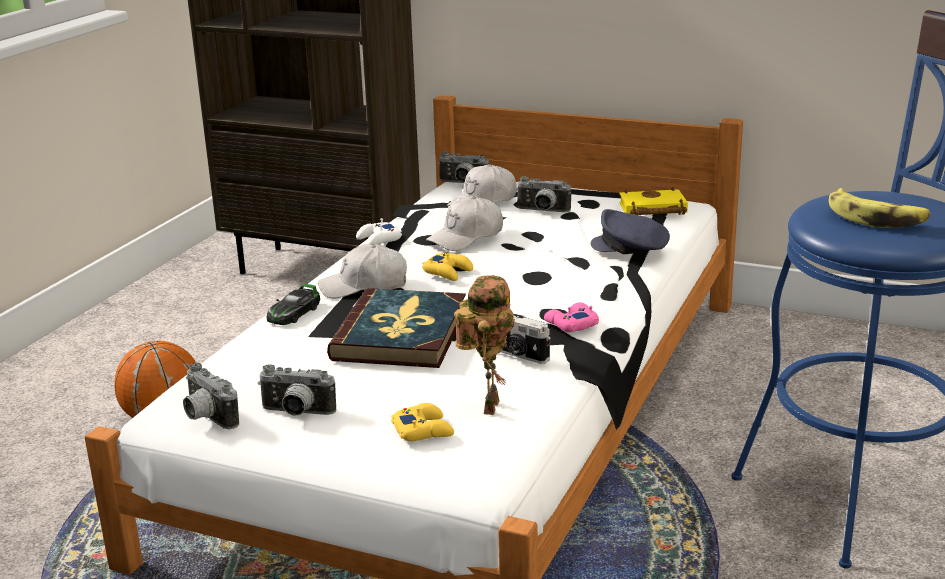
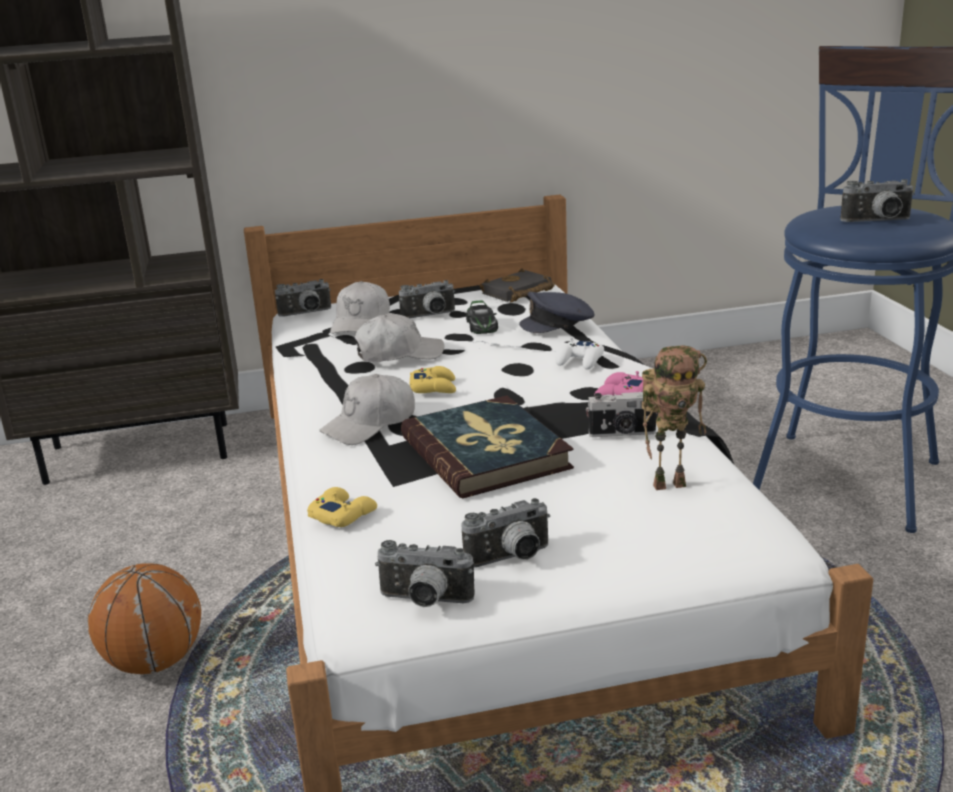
camera: 35 degrees left, 0 degrees up
(294, 312) = (338, 470): toy car -> toy car (481, 325)
(378, 240) = (312, 380): white game controller -> white game controller (580, 360)
(423, 430) = (655, 525): yellow game controller -> yellow game controller (342, 514)
(466, 237) = (399, 354): white cap -> white cap turned 120 degrees counterclockwise
(488, 405) = (670, 483): toy robot -> toy robot turned 105 degrees clockwise
(651, 210) = (517, 293): yellow book -> black book
(876, 218) = (878, 222): banana -> camera

